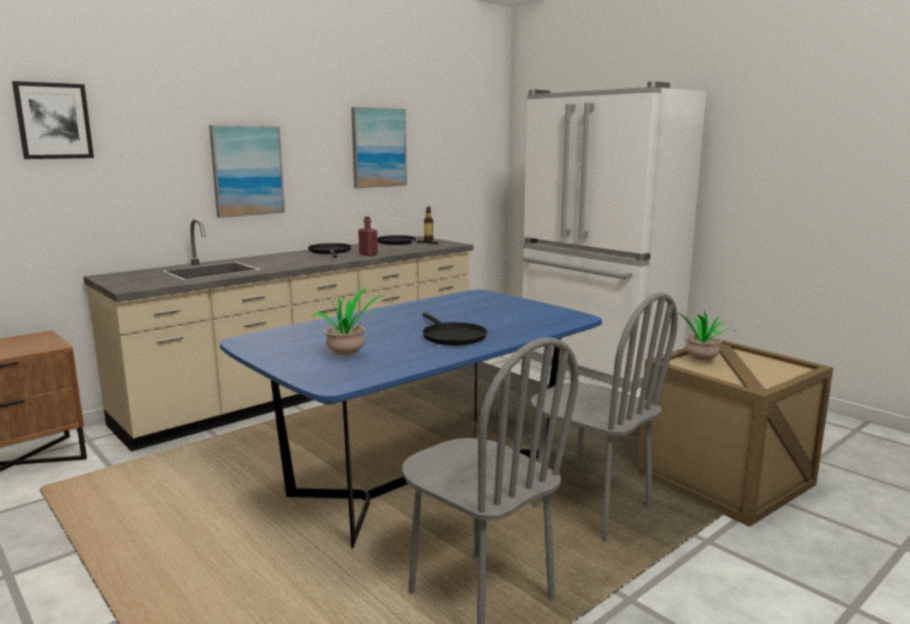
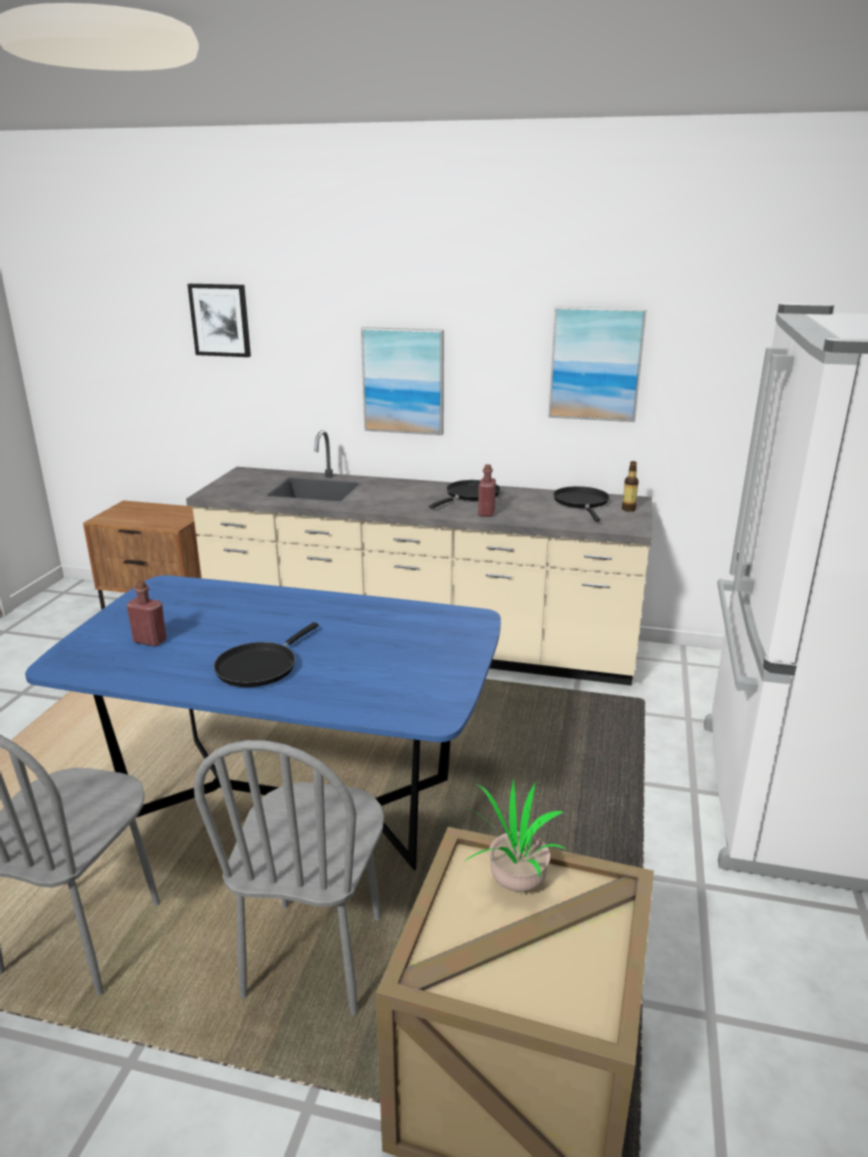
camera: 55 degrees right, 10 degrees up
(349, 355) = (150, 641): potted plant -> red bottle

